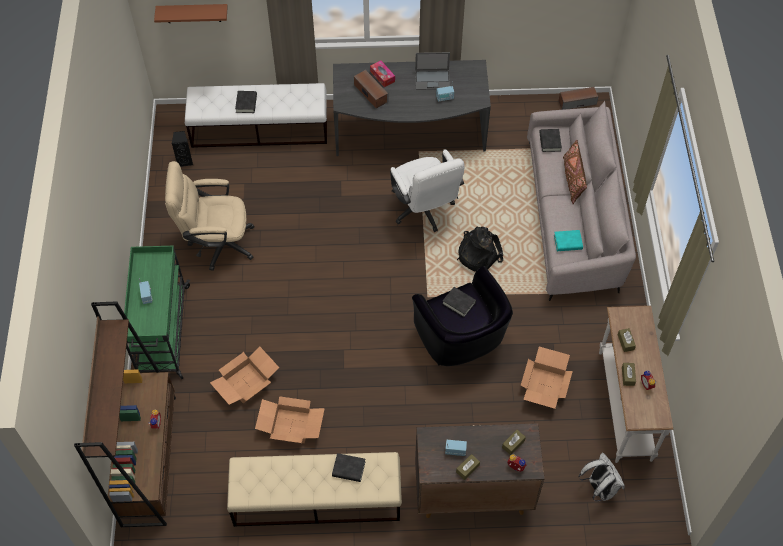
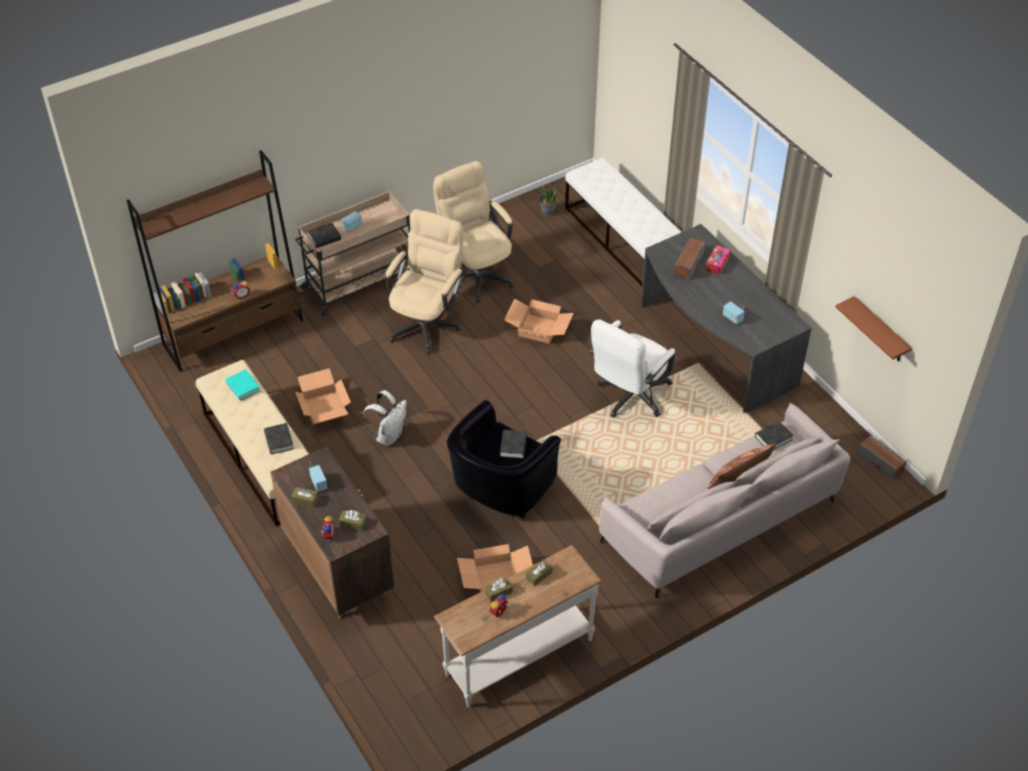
camera: 60 degrees right, 10 degrees down
(162, 333) = (359, 282): green cart -> beige cart
(185, 160) = (547, 211): black speaker -> potted plant
(193, 13) = (633, 87): brown shelf -> brown shelf (880, 331)
(246, 103) = (617, 200): black book -> black book (324, 238)
(246, 382) = (348, 358): cardboard box -> cardboard box (539, 328)
(247, 304) = (427, 322): none -> beige office chair
(433, 79) = (747, 300): laptop -> none
(478, 254) = (612, 460): black backpack -> none
(568, 242) = (655, 504): turquoise book -> turquoise book (243, 387)
(599, 488) = (406, 672): white backpack -> white backpack (388, 435)

